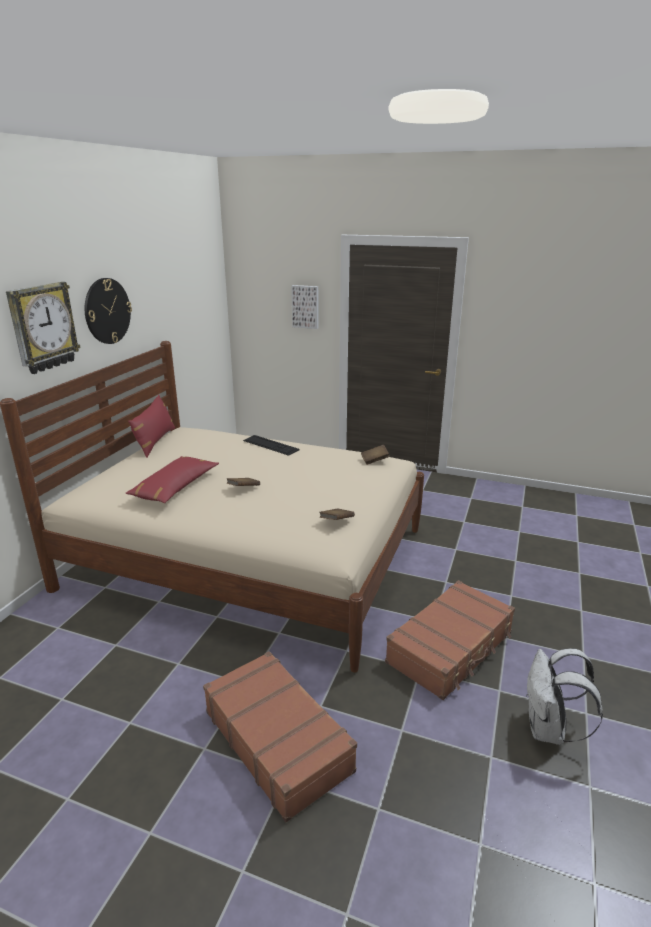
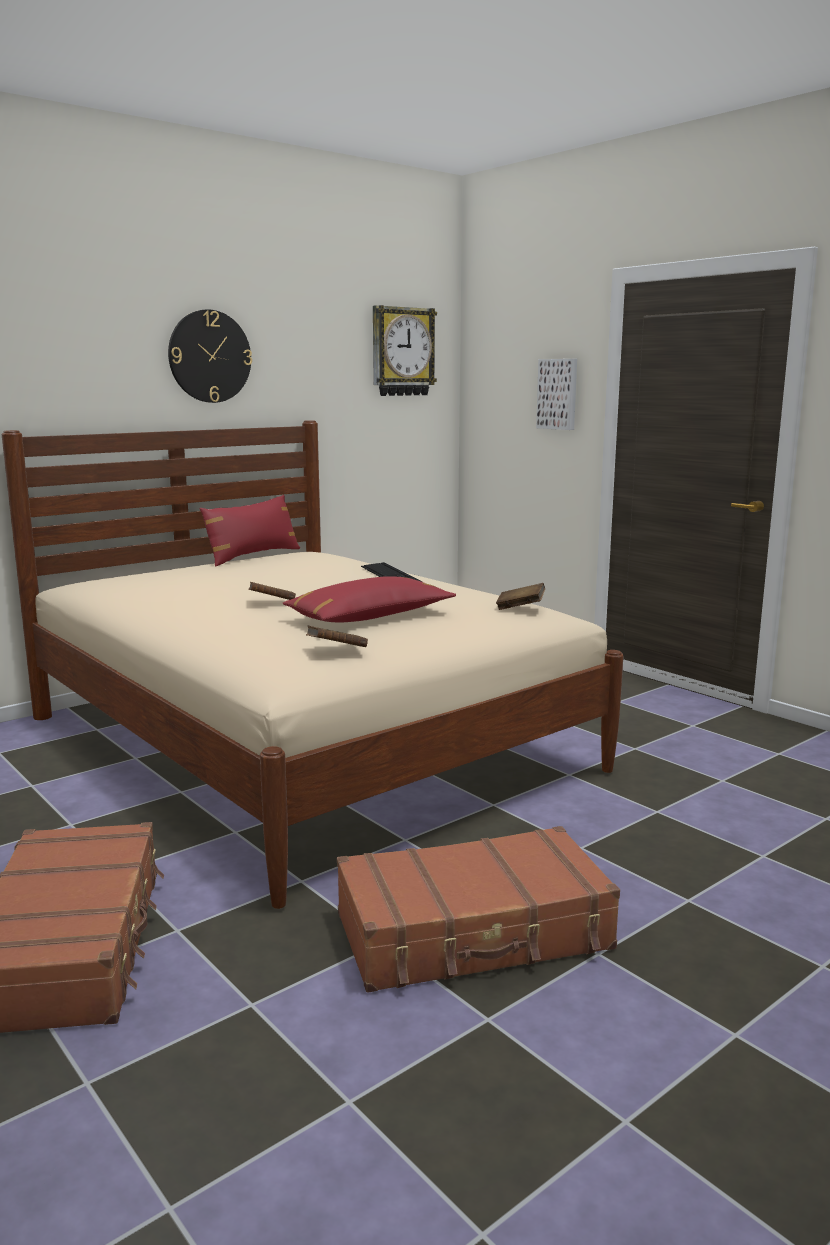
camera: 30 degrees right, 10 degrees down
(43, 327) = (93, 354): wall clock -> wall clock (402, 352)
(175, 487) = (193, 590): red pillow -> red pillow (369, 617)
(548, 729) = (510, 1112): white backpack -> none

